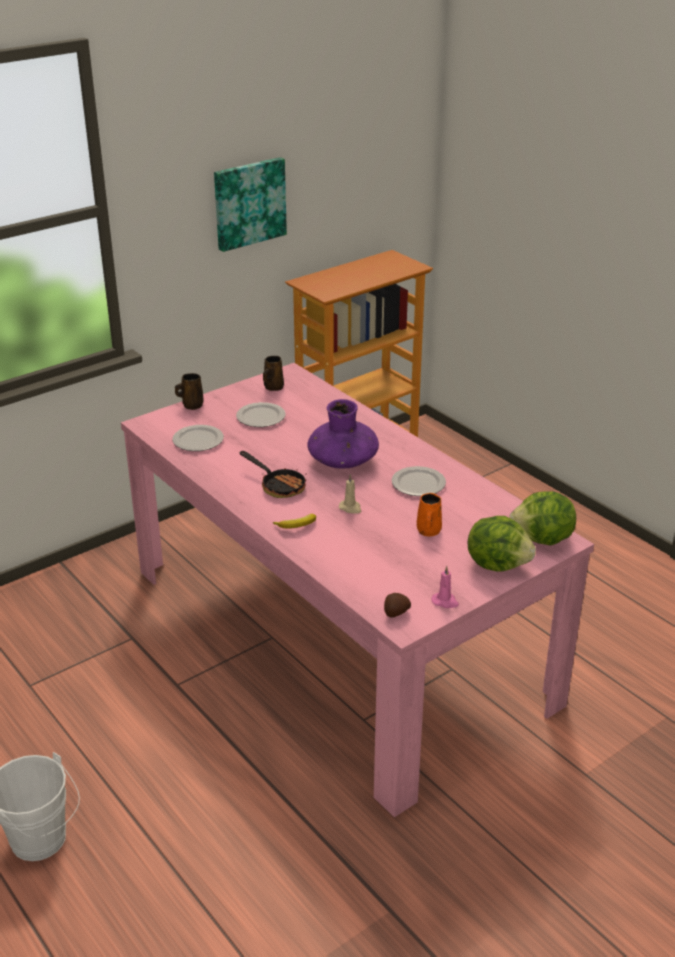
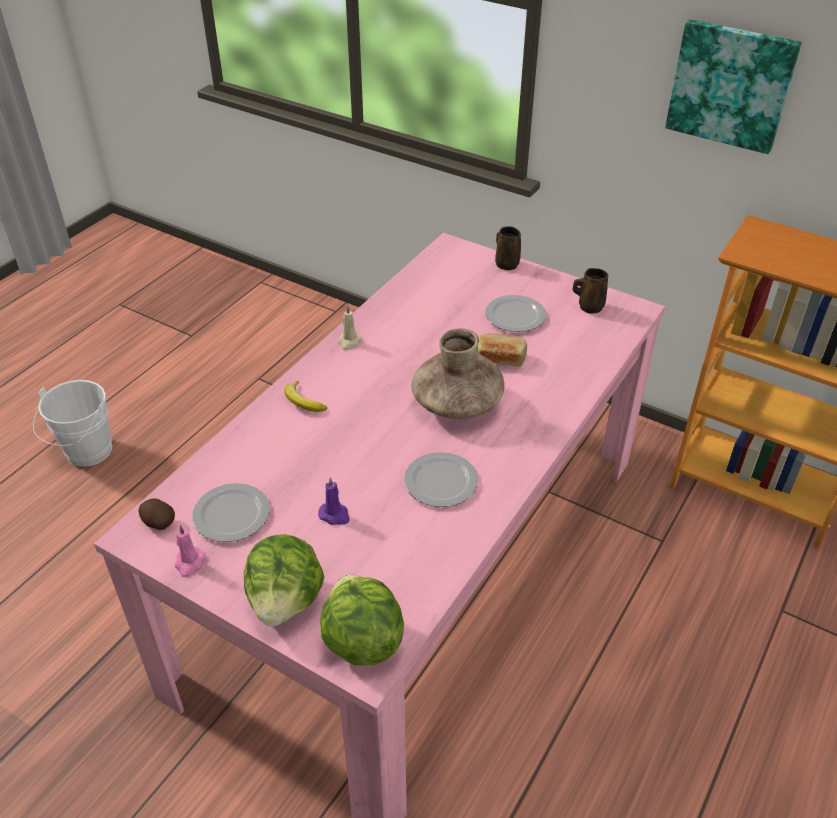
camera: 70 degrees right, 10 degrees up
(197, 440) = (437, 287): plate -> plate (231, 514)
(278, 485) = (377, 367): frying pan -> none
(305, 433) = (500, 358): none -> bread
(343, 461) = (457, 403): purple vase -> brown vase
(350, 508) = (357, 435): beige candle -> beige candle (349, 342)
(428, 531) = (335, 515): orange mug -> purple candle

